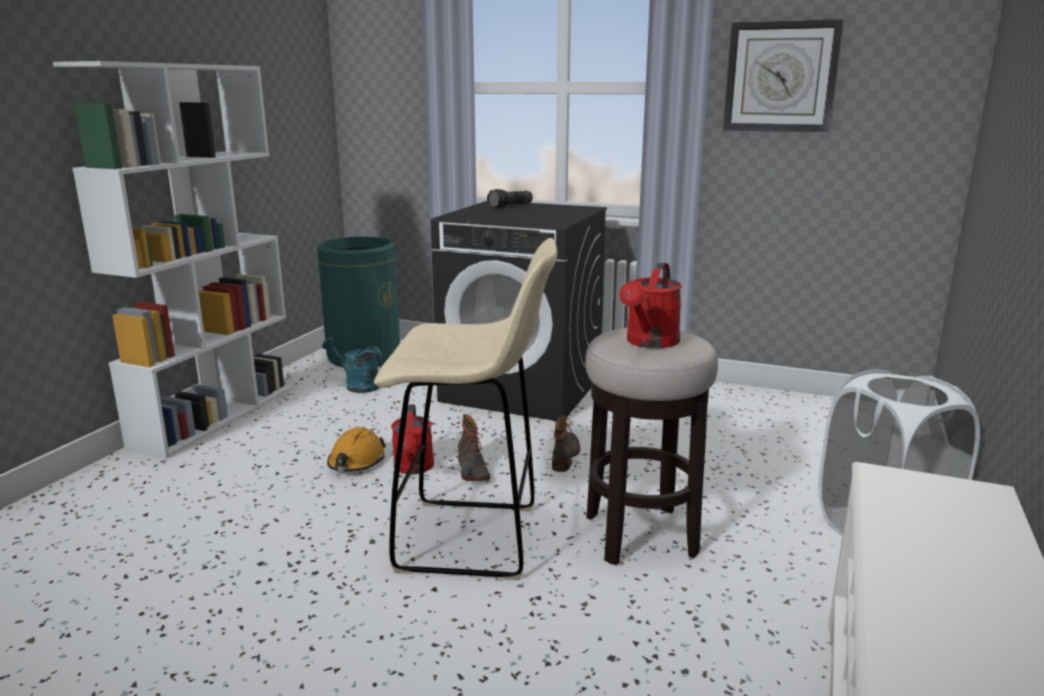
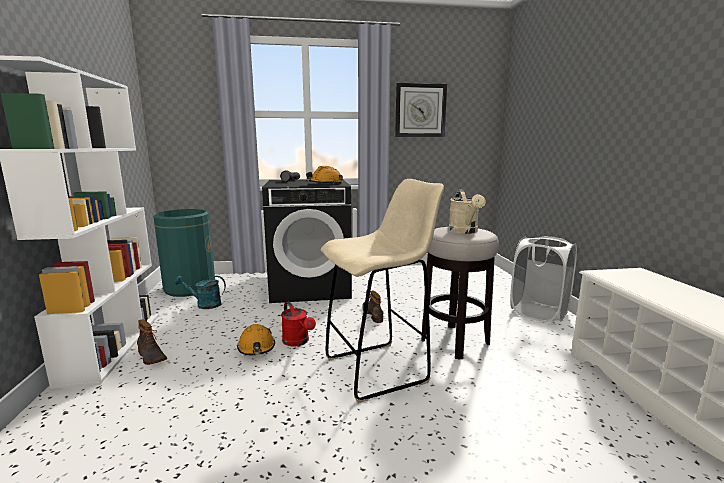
camera: 30 degrees left, 5 degrees down
(471, 470) = (333, 334): boot -> boot (151, 357)
(535, 220) = (325, 184): none -> orange hard hat
(649, 343) = (465, 231): red watering can -> beige watering can

